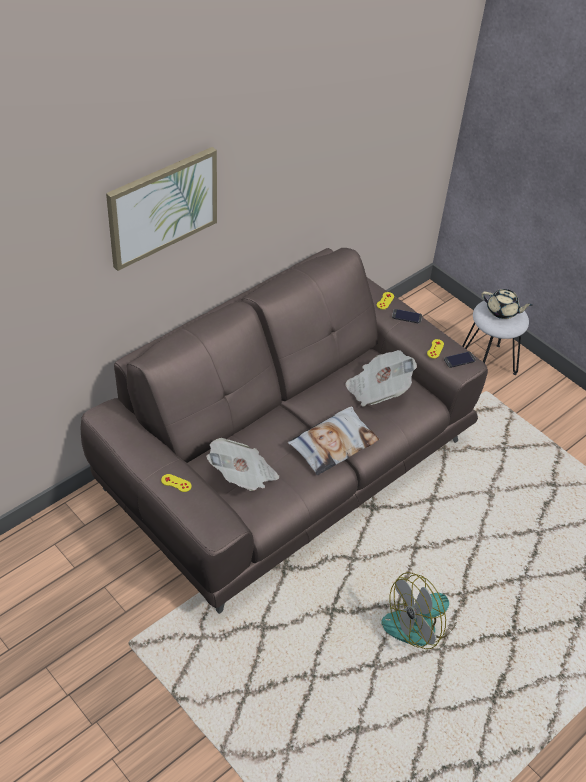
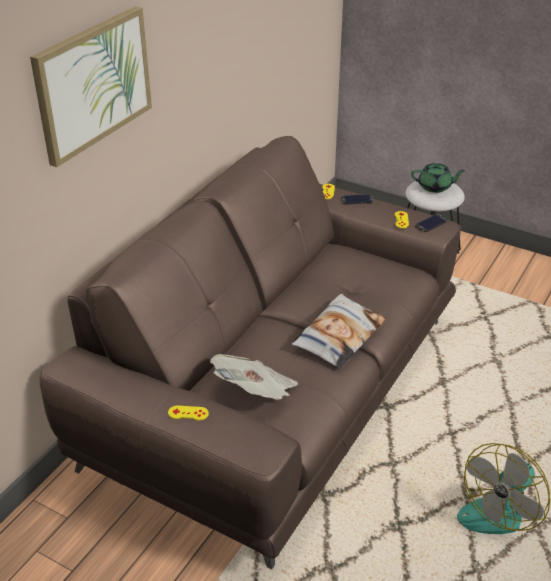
camera: 15 degrees left, 10 degrees down
(378, 390) = (357, 275): newspaper -> none
(502, 311) = (435, 187): beige teapot -> green teapot

